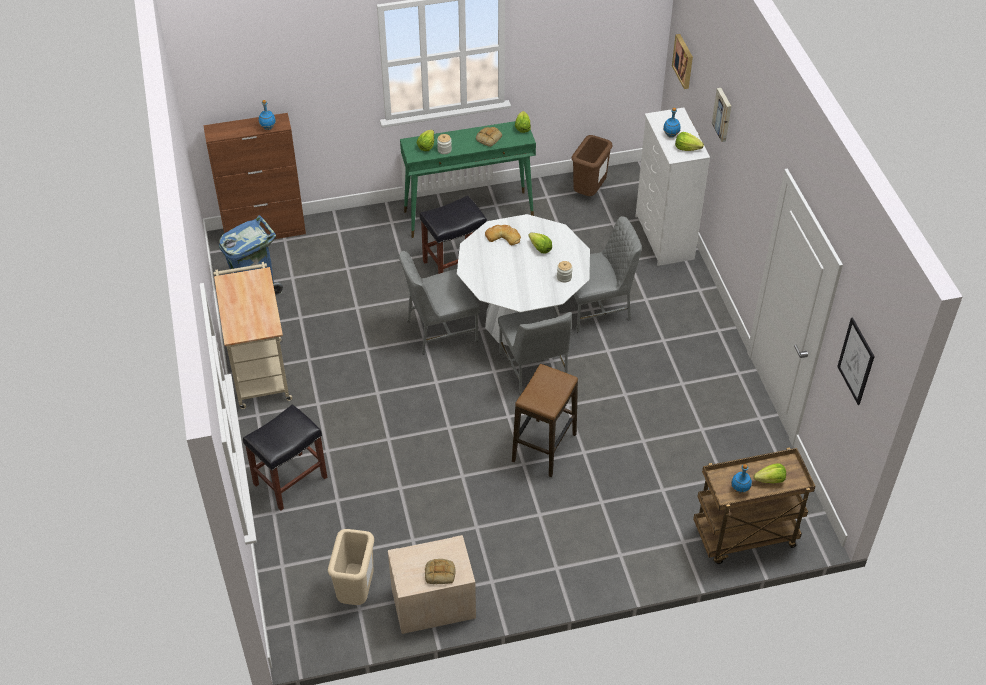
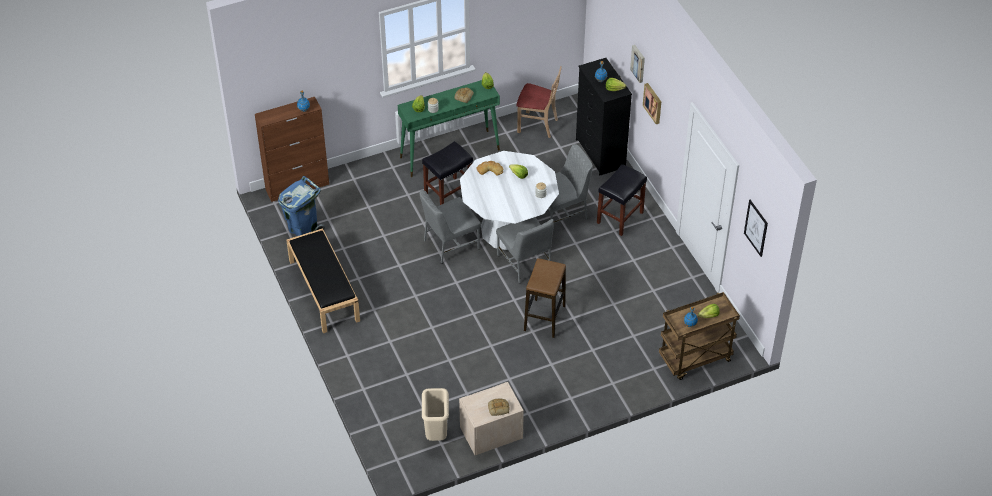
camera: 10 degrees left, 0 degrees up
(259, 369) = (323, 290): beige cart -> black bench
(290, 480) = (369, 365): black stool -> black stool (620, 217)
(589, 192) = (537, 125): brown trash can -> beige chair
(664, 238) = (600, 154): white dresser -> black dresser
(684, 61) = (601, 23): picture -> picture (653, 103)

